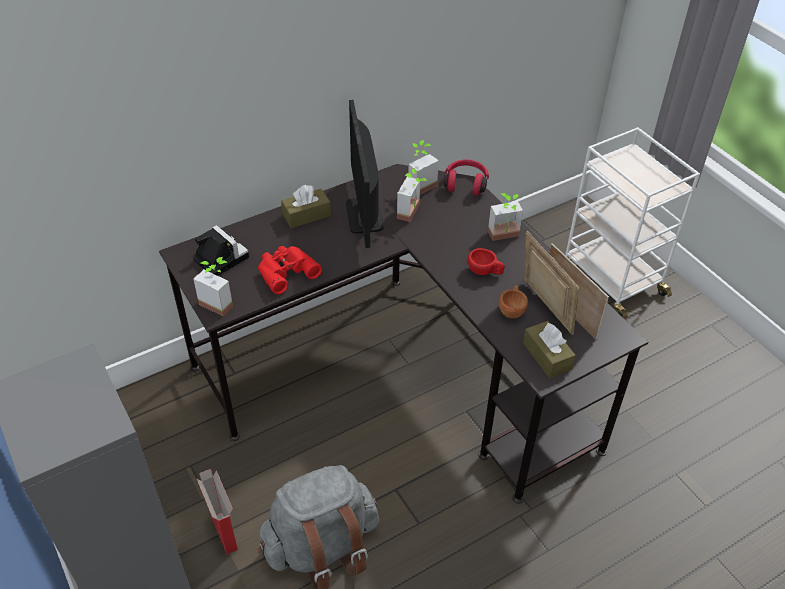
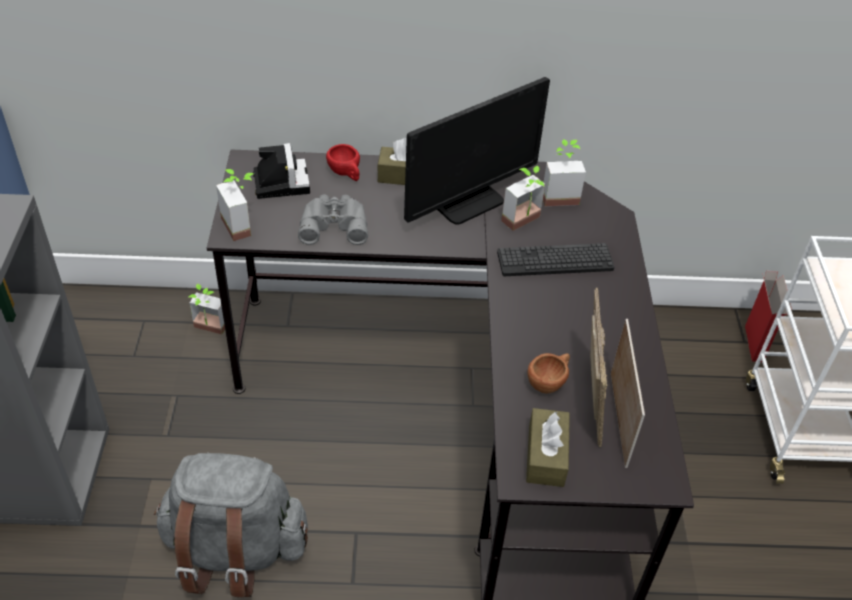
camera: 30 degrees right, 0 degrees up
(225, 533) = (156, 480): cardboard box -> cardboard box (754, 344)
(285, 271) = (334, 224): red binoculars -> grey binoculars
(364, 215) = (468, 202): monitor -> monitor turned 150 degrees counterclockwise
(452, 230) = (555, 261): none -> keyboard
(466, 183) = (616, 216): red headphones -> none
(485, 271) = (553, 324): red cup -> red cup (346, 173)
(505, 237) = (612, 297): potted plant -> potted plant (208, 330)

